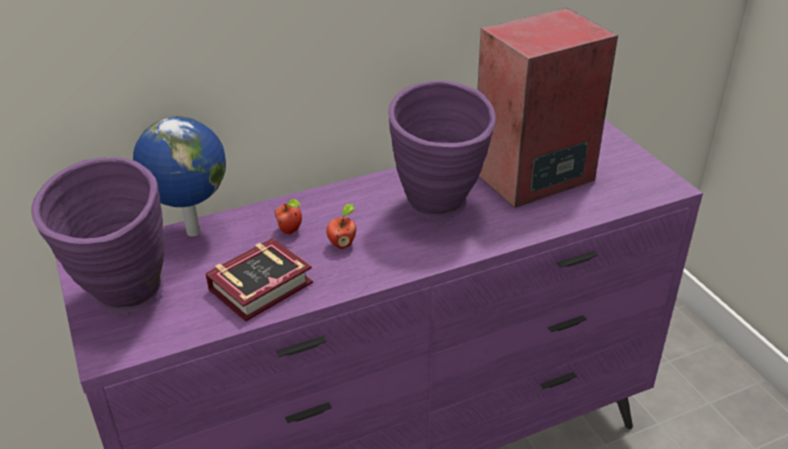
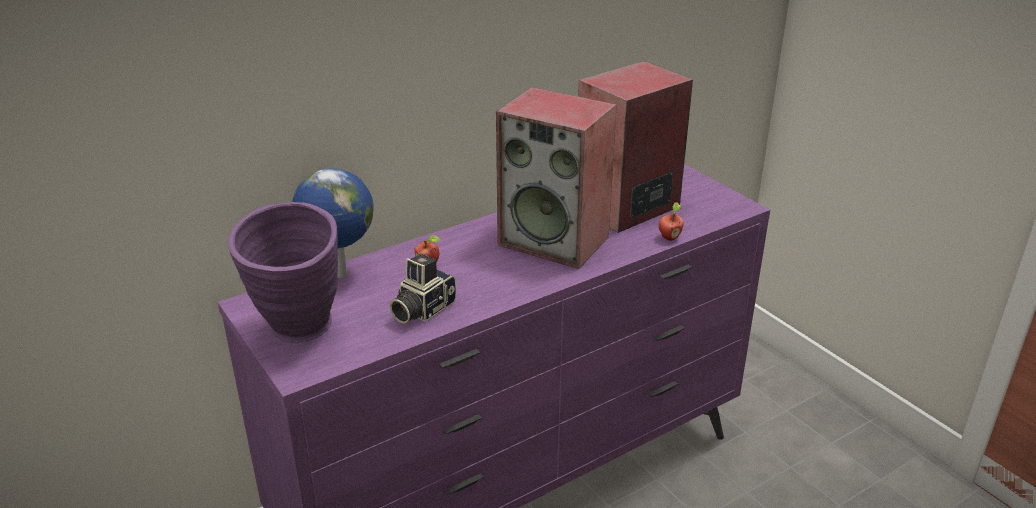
camera: 10 degrees left, 5 degrees down
(265, 285) = (421, 309): book -> camera
(342, 244) = (478, 272): apple -> apple (669, 237)
(440, 212) = (555, 240): purple vase -> speaker

